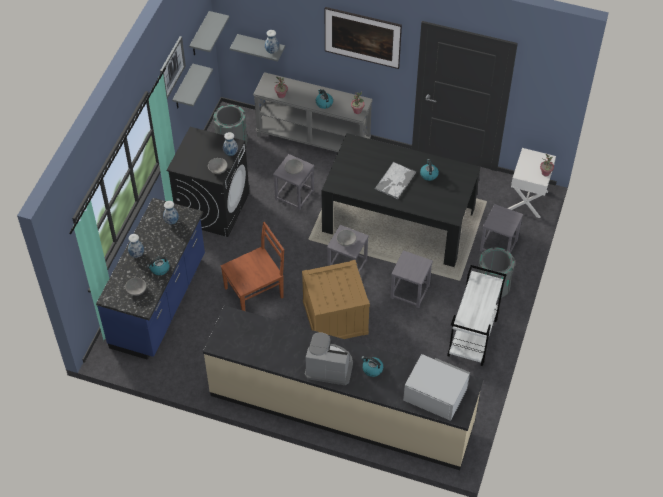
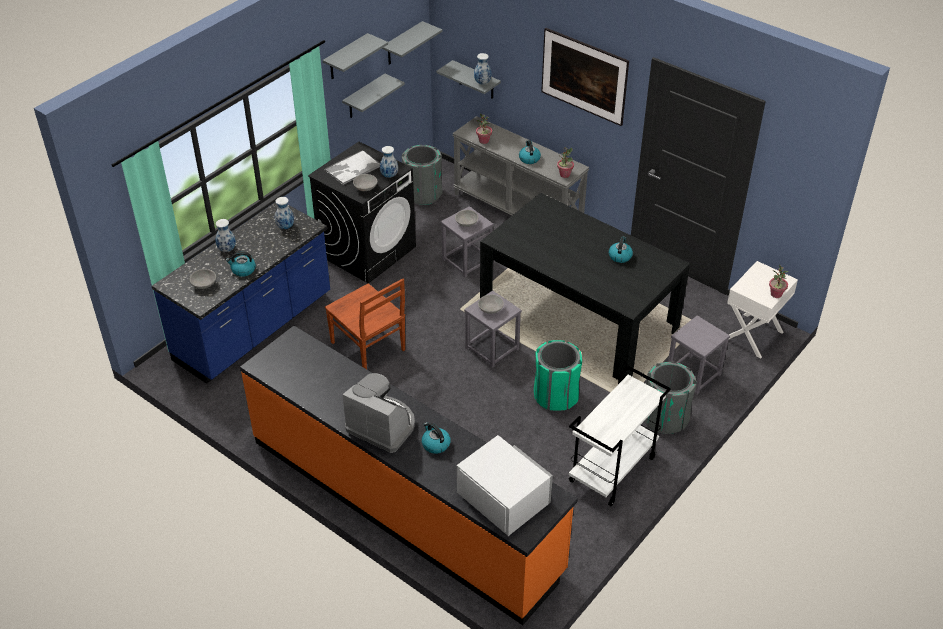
camera: 20 degrees right, 10 degrees down
(172, 67) = (346, 57): picture -> grey shelf
(255, 292) = (369, 347): brown chair -> brown chair turned 60 degrees clockwise
(335, 318) = (449, 400): crate -> none
(341, 409) = (404, 504): beige counter -> orange counter
(395, 181) = (574, 253): tray -> tray (352, 168)
(409, 292) = (555, 396): grey stool -> green trash can

